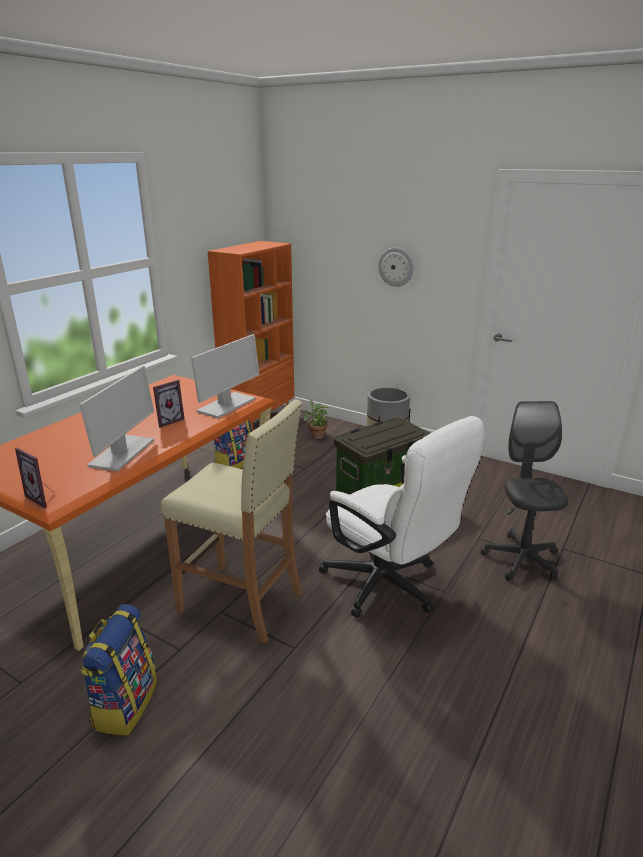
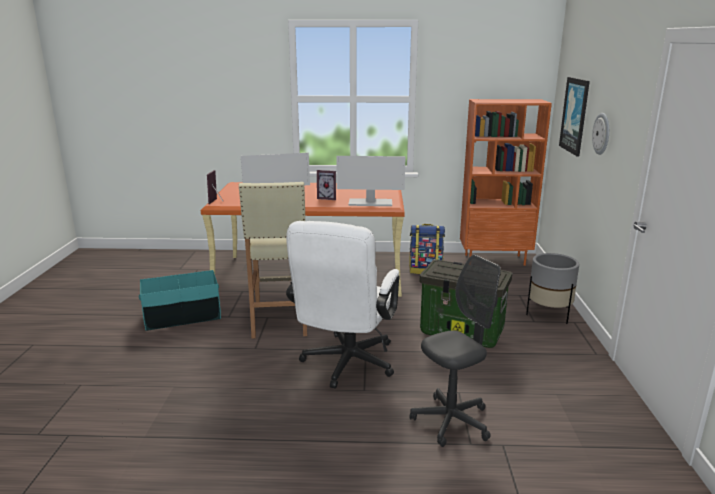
camera: 60 degrees right, 5 degrees down
(124, 703) = (182, 317): backpack -> turquoise storage box
(316, 435) = (513, 284): potted plant -> none
(328, 253) = (575, 115): none -> picture

